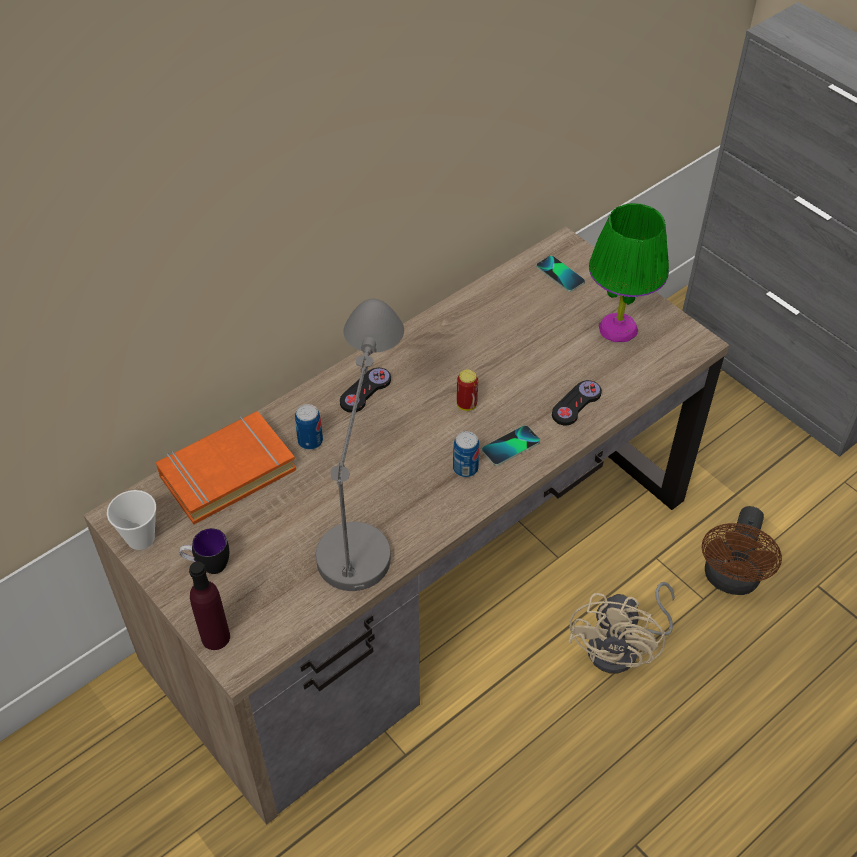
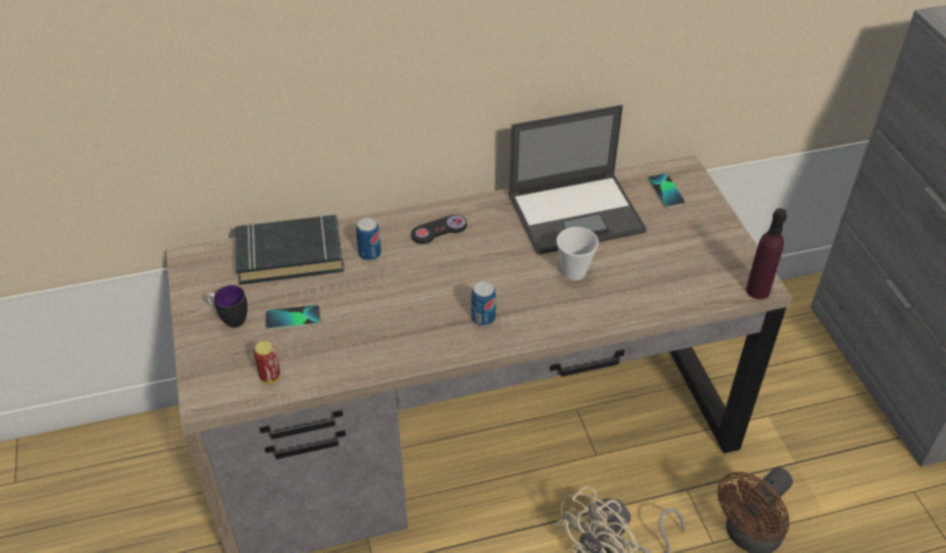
camera: 25 degrees right, 5 degrees down
(140, 538) = (194, 281): cup -> cup (574, 271)
(215, 637) = (199, 374): purple bottle -> purple bottle (757, 290)
(227, 472) = (290, 255): orange book -> black book
(364, 505) = (381, 317): grey table lamp -> none
(466, 405) = (516, 268): can -> can (270, 377)
(490, 325) = (577, 213): none -> laptop
(511, 446) = (533, 314): phone -> phone (293, 318)
(576, 404) = (614, 299): black game controller -> none
(618, 328) = (692, 250): green table lamp -> none

